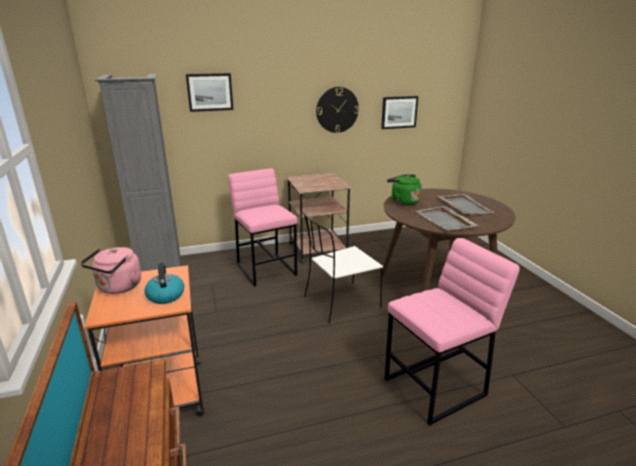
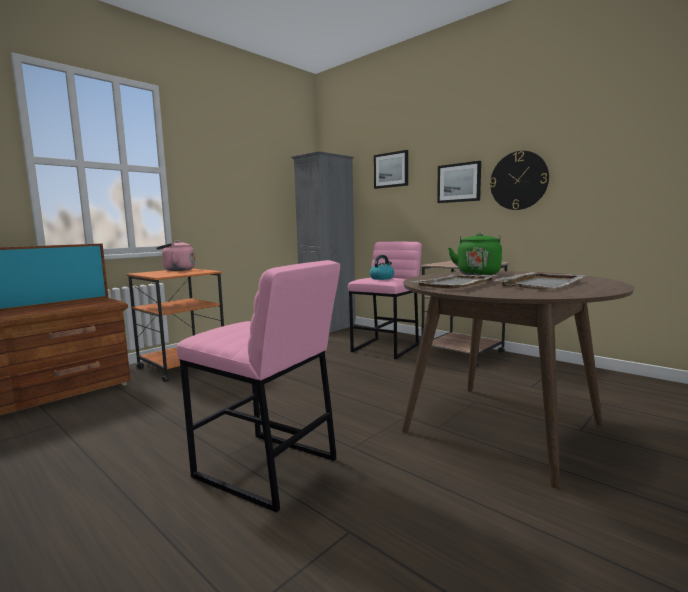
camera: 60 degrees right, 15 degrees down
(165, 295) = (172, 274): kettle -> kettle (382, 278)
(340, 302) = (375, 385): white chair -> none
(399, 112) = (622, 179): picture -> picture (459, 182)

